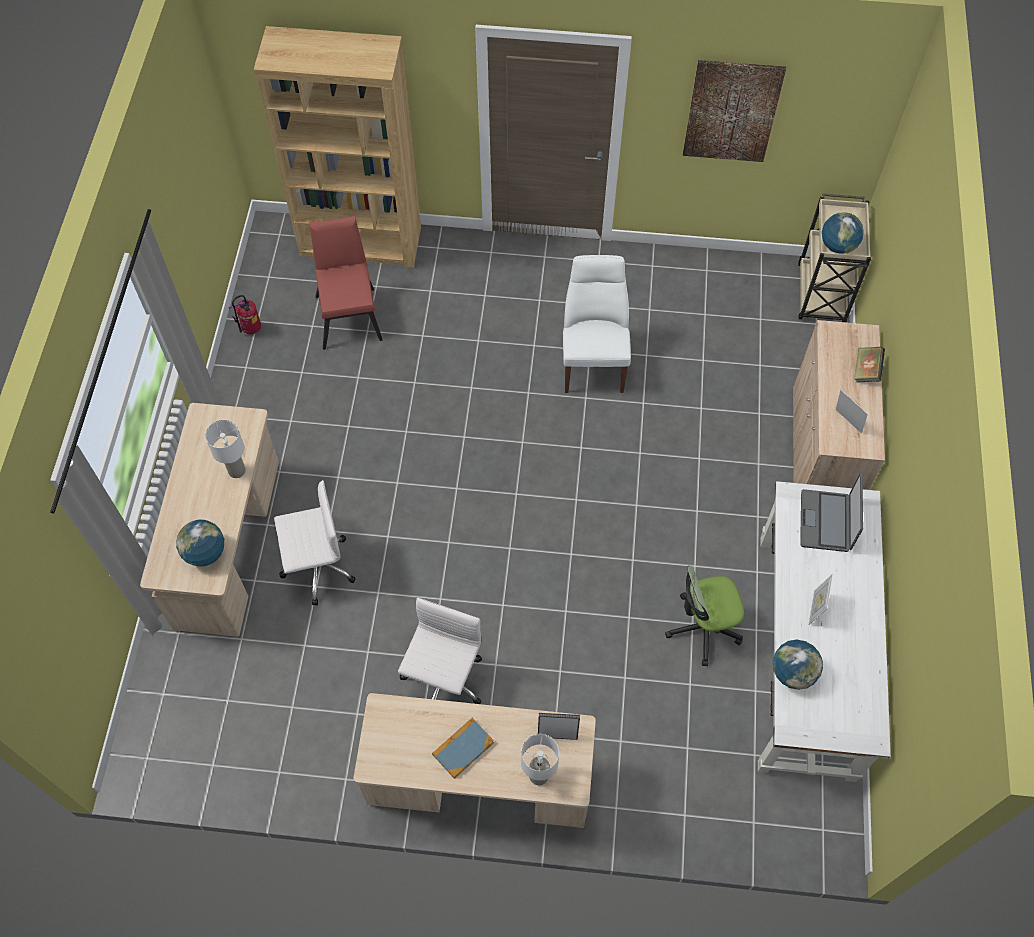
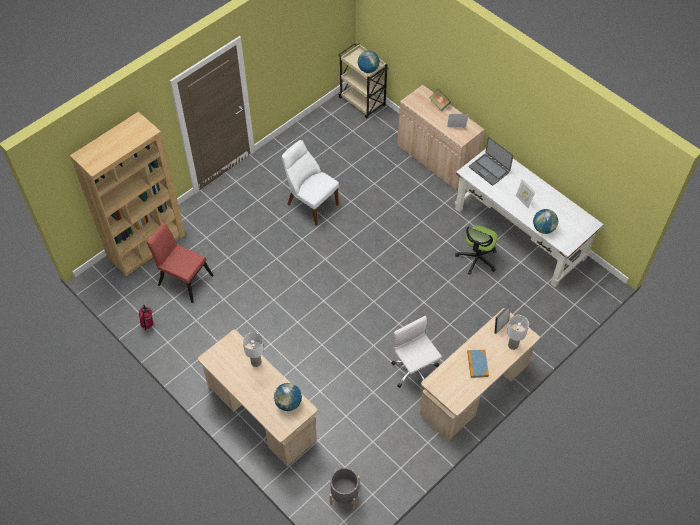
camera: 50 degrees left, 5 degrees down
(186, 730) = (344, 495): none -> grey planter
(317, 567) = (310, 384): white office chair -> none
(732, 111) = (290, 42): picture -> none

